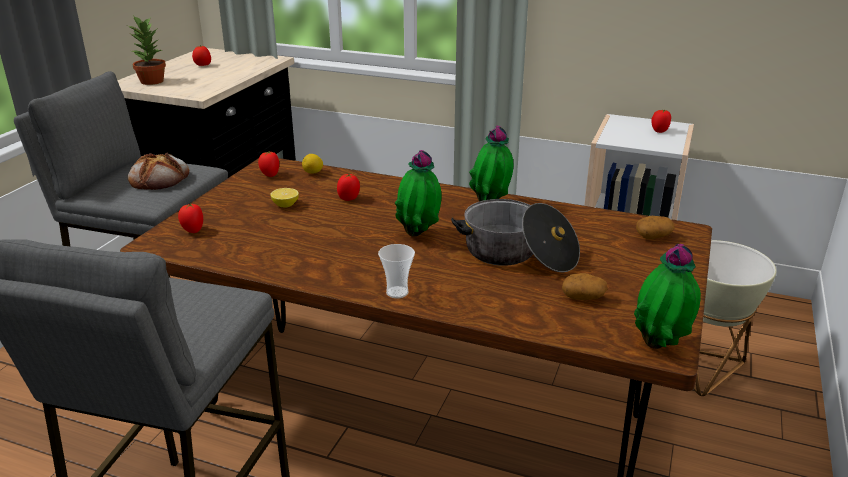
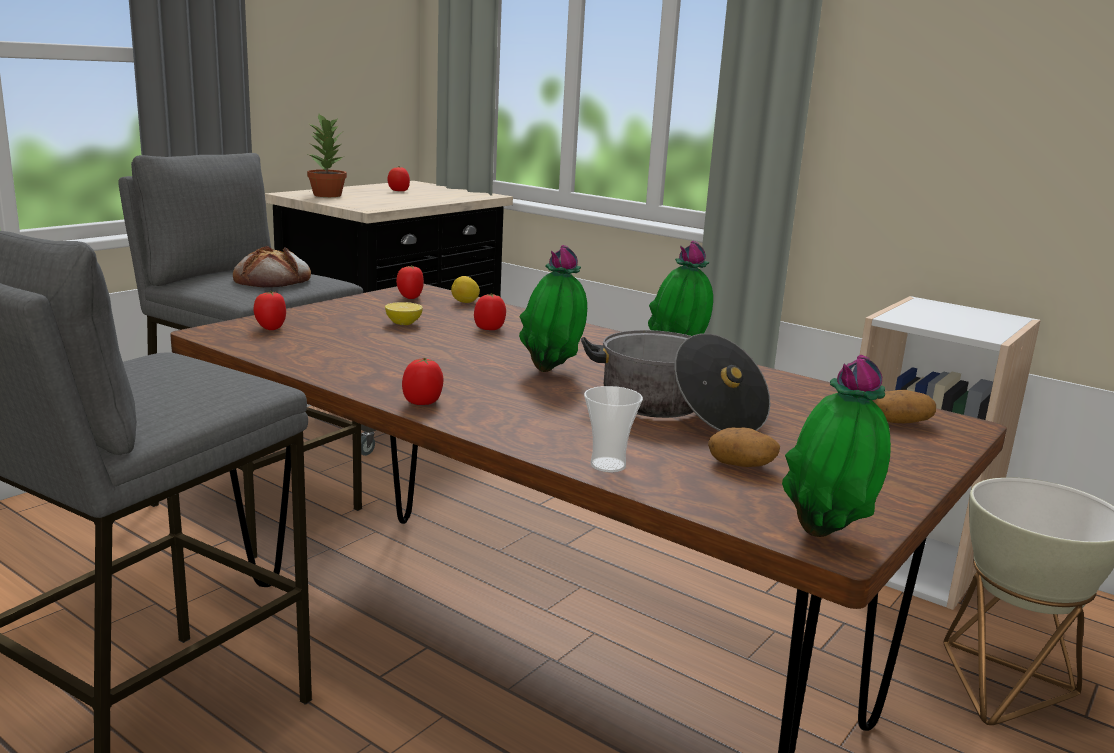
camera: 15 degrees right, 10 degrees down
(397, 292) = (473, 418): cup -> cup (608, 465)
(659, 131) = (979, 319): tomato -> tomato (422, 402)

